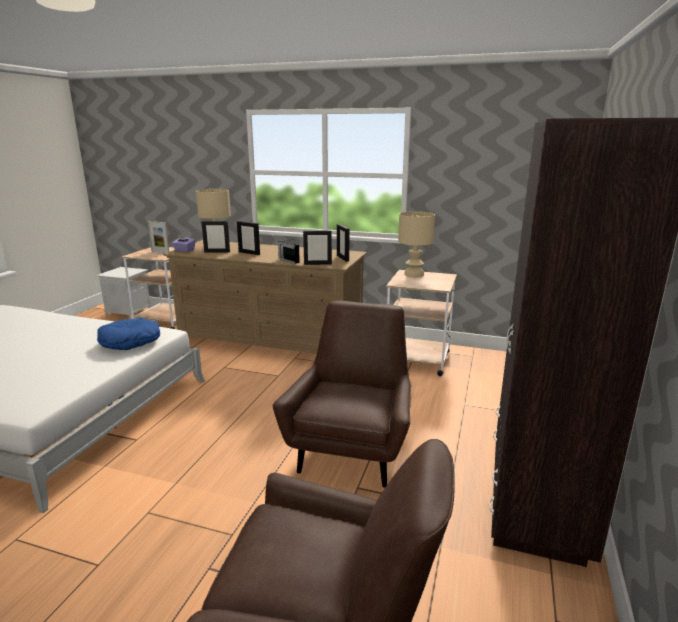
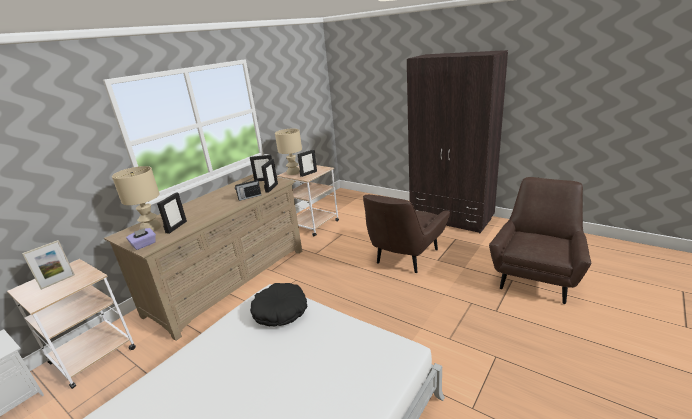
camera: 70 degrees left, 5 degrees up
(130, 342) = (279, 311): blue pillow -> black pillow
(249, 253) = (203, 212): picture frame -> picture frame (308, 173)
(352, 450) = (404, 258): brown armchair -> brown armchair turned 90 degrees counterclockwise

